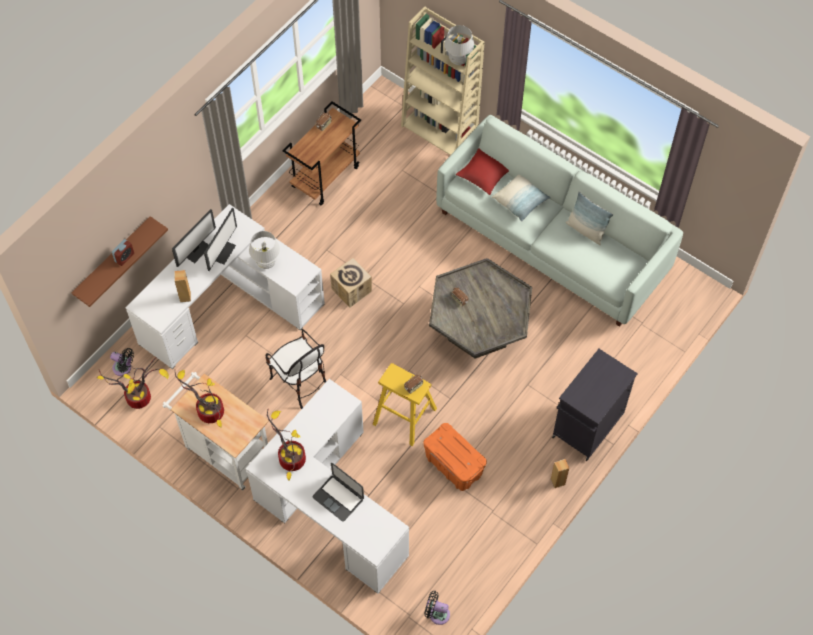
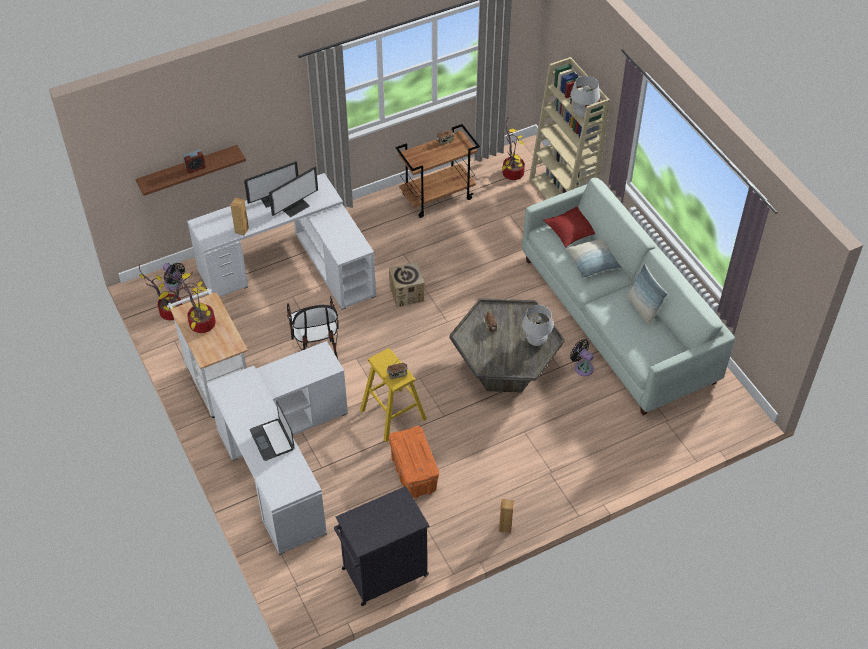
camera: 25 degrees right, 10 degrees down
(266, 263) = (328, 230): white table lamp -> white table lamp (536, 340)
(289, 458) = (250, 390): potted plant -> potted plant (511, 172)
(437, 614) = (323, 595): black fan -> black fan (582, 367)
(587, 427) = (561, 490): black cabinet -> black cabinet (383, 573)

